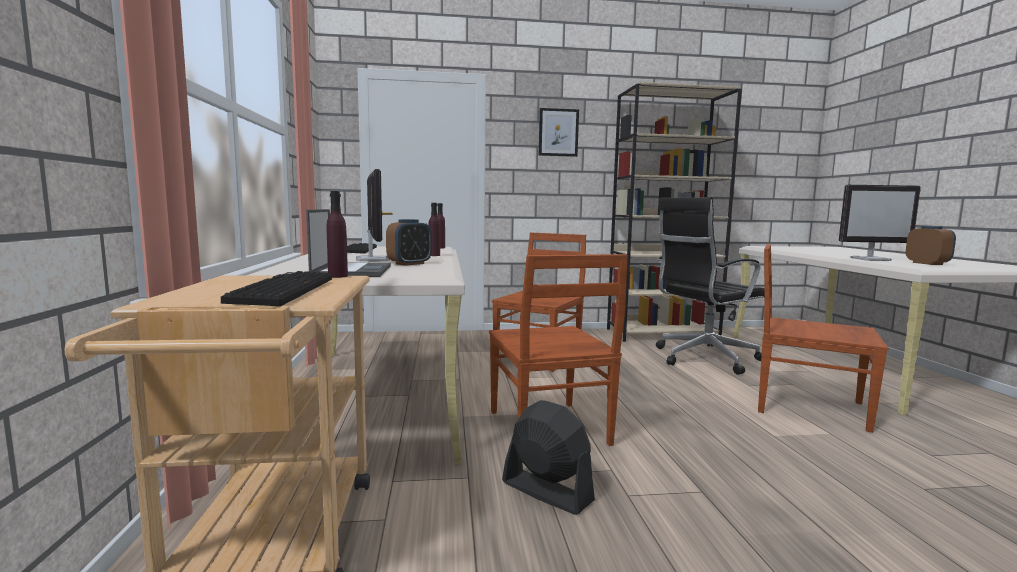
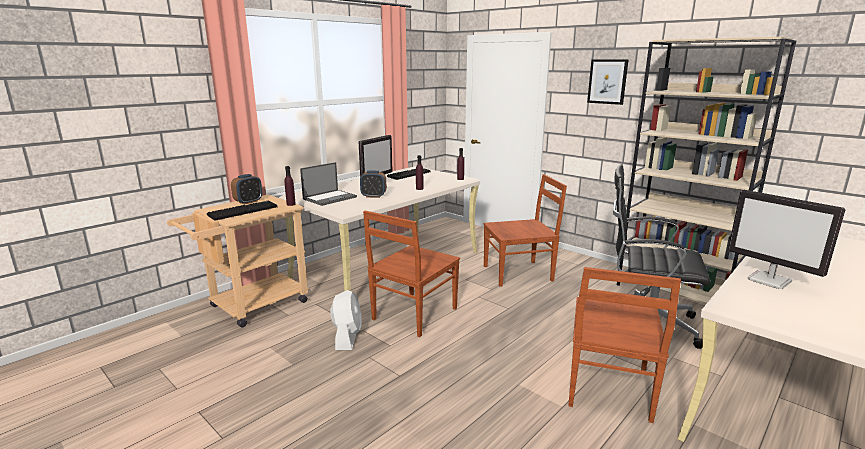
camera: 50 degrees right, 10 degrees up
(546, 491) = (347, 337): black fan -> white fan
(807, 406) = (608, 388): brown chair -> brown chair turned 150 degrees counterclockwise
(927, 263) = (800, 306): alarm clock -> alarm clock (248, 202)

